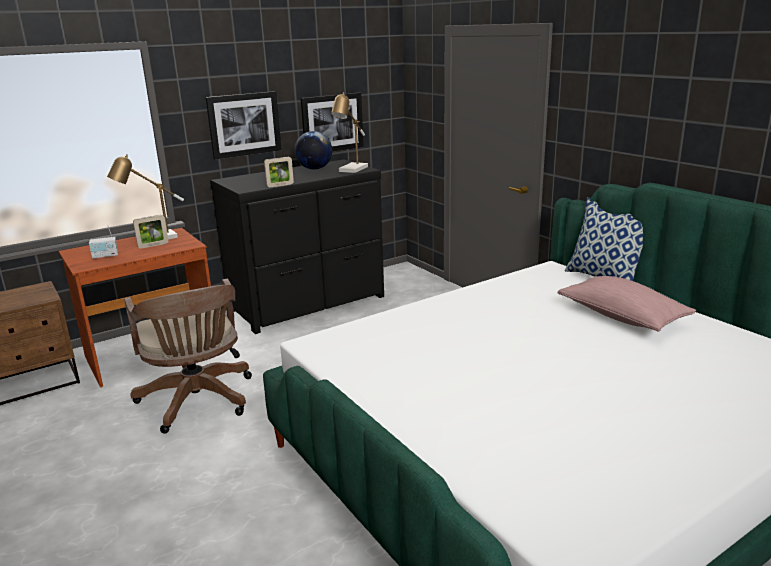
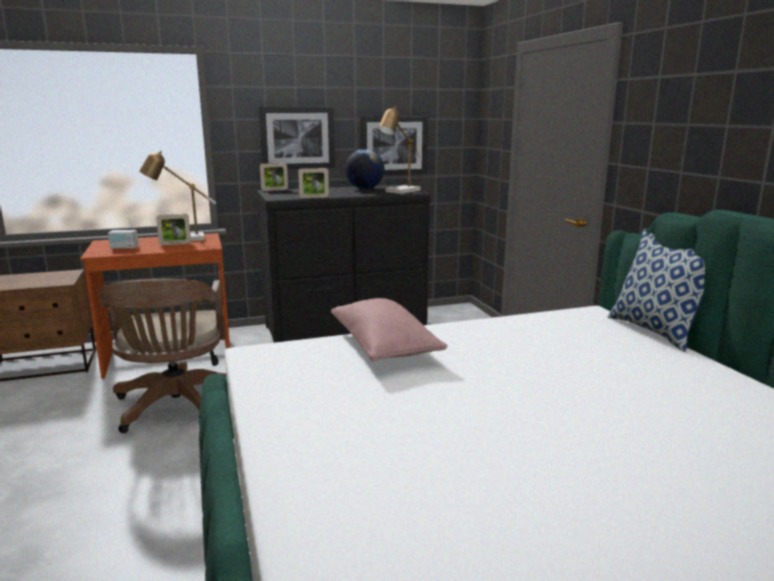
camera: 15 degrees right, 5 degrees down
(228, 178) = (274, 190): none -> picture frame
(622, 317) = (653, 377): pink pillow -> pink pillow (384, 347)

